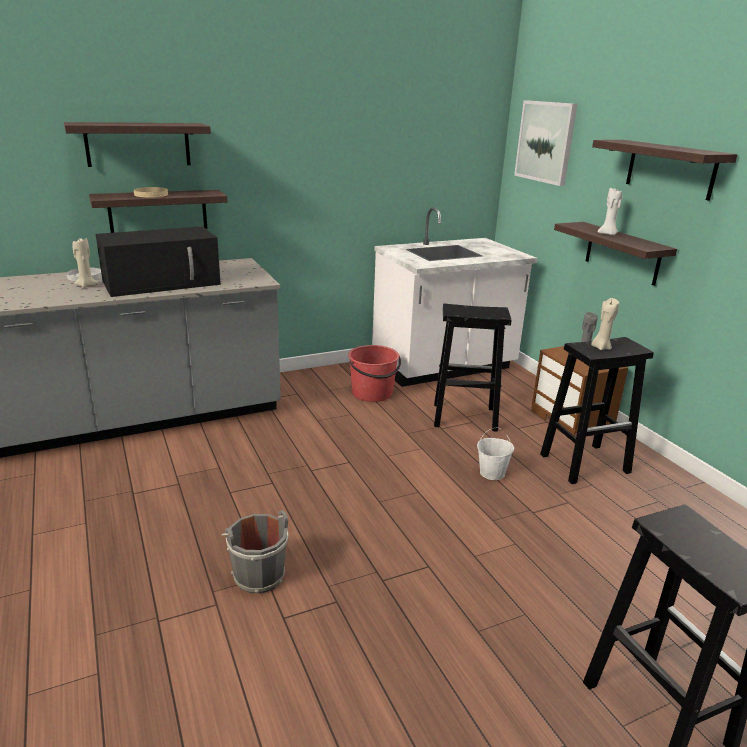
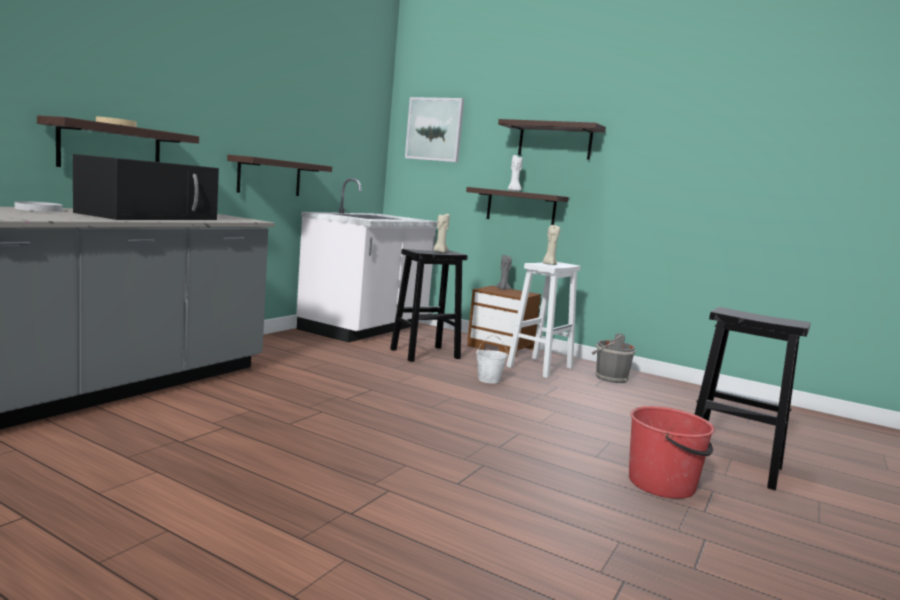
camera: 35 degrees left, 15 degrees down
(87, 286) = (62, 213): beige candle -> beige candle (440, 252)
(138, 144) = (98, 70): shelf -> shelf (269, 177)
(258, 574) = (396, 465): grey bucket -> grey bucket (609, 378)
(372, 393) = (328, 348): red bucket -> red bucket (662, 484)
(585, 463) = (540, 367): black stool -> white stool

